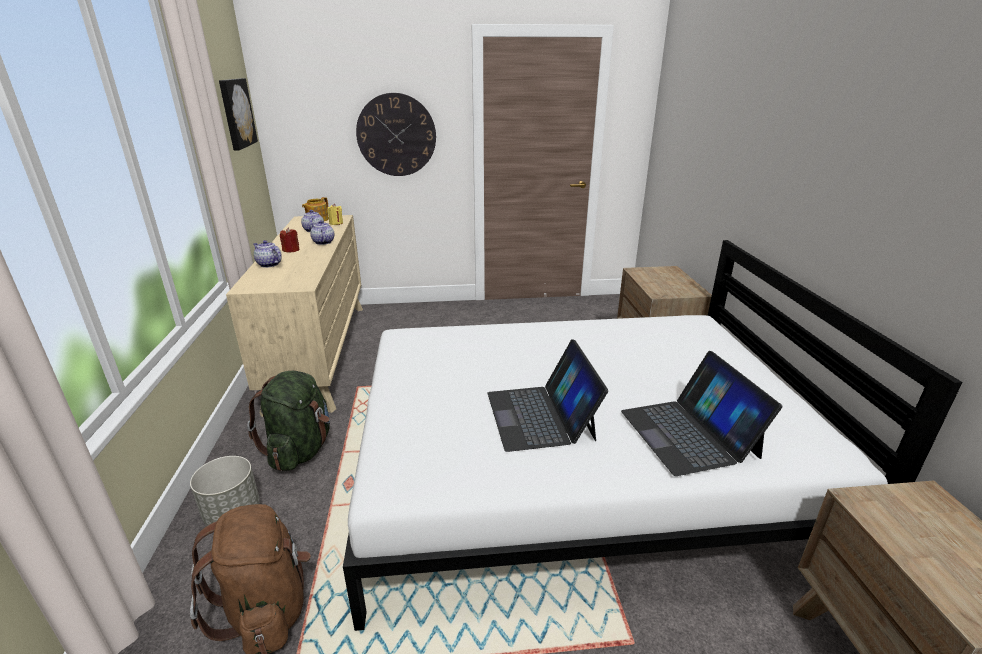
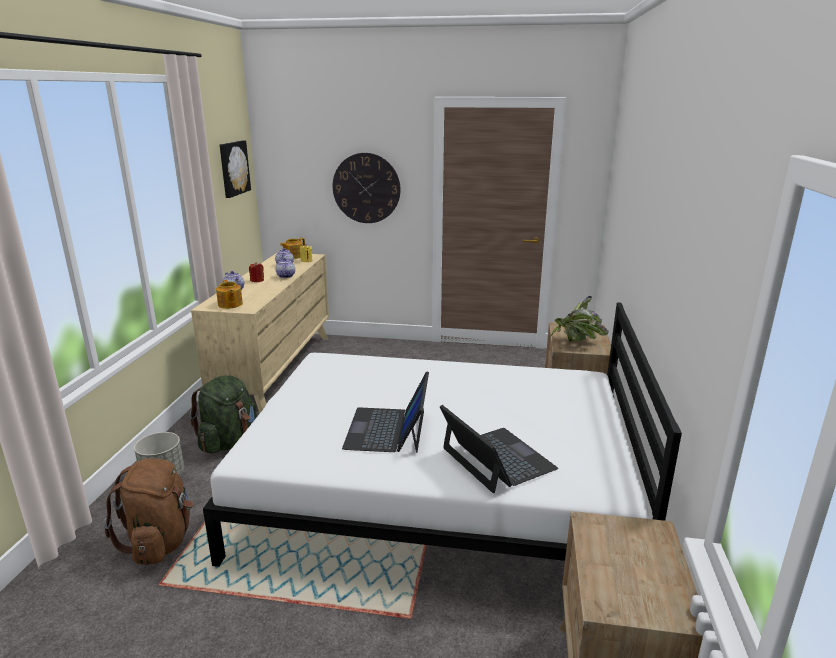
camera: 15 degrees right, 5 degrees down
(275, 282) = (230, 304): none -> teapot
(666, 286) = (576, 342): none -> potted plant
(689, 433) = (497, 459): laptop -> laptop turned 150 degrees clockwise

